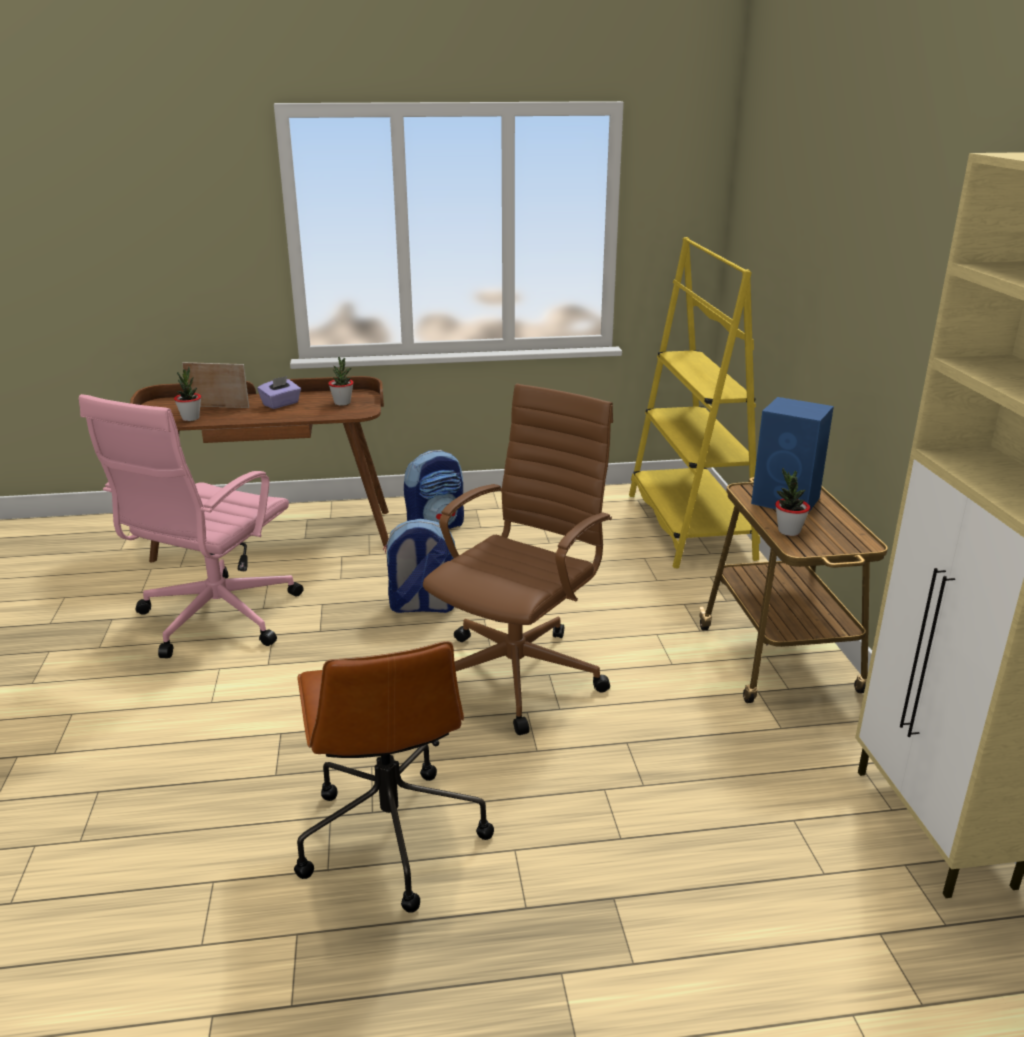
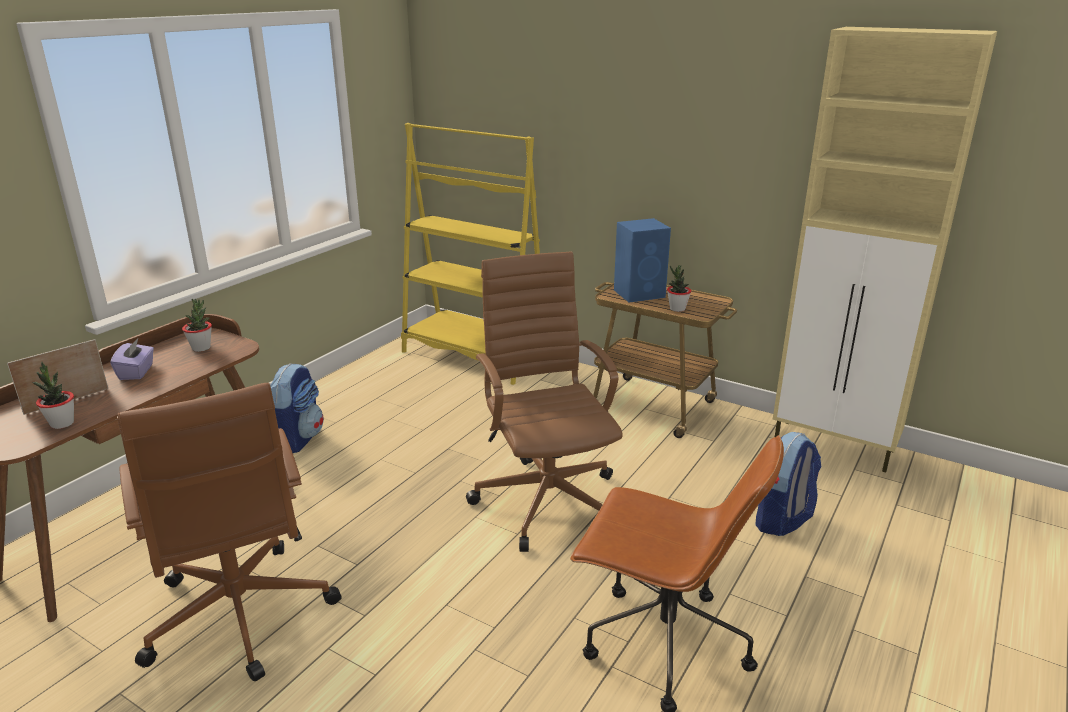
camera: 50 degrees left, 0 degrees up
(215, 619) = (240, 618): pink office chair -> brown office chair
(422, 606) = (401, 499): backpack -> backpack (781, 519)

